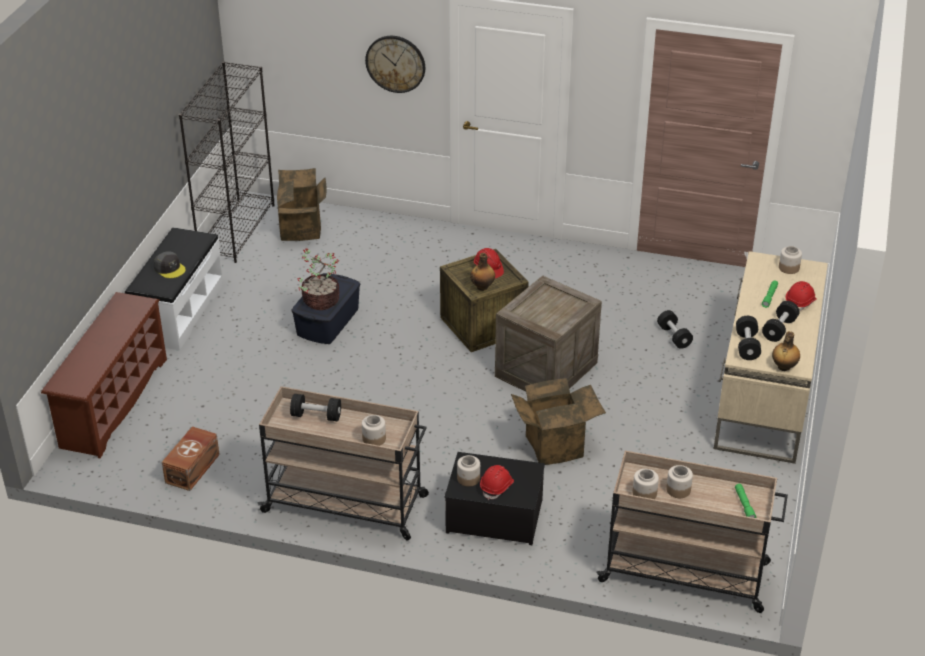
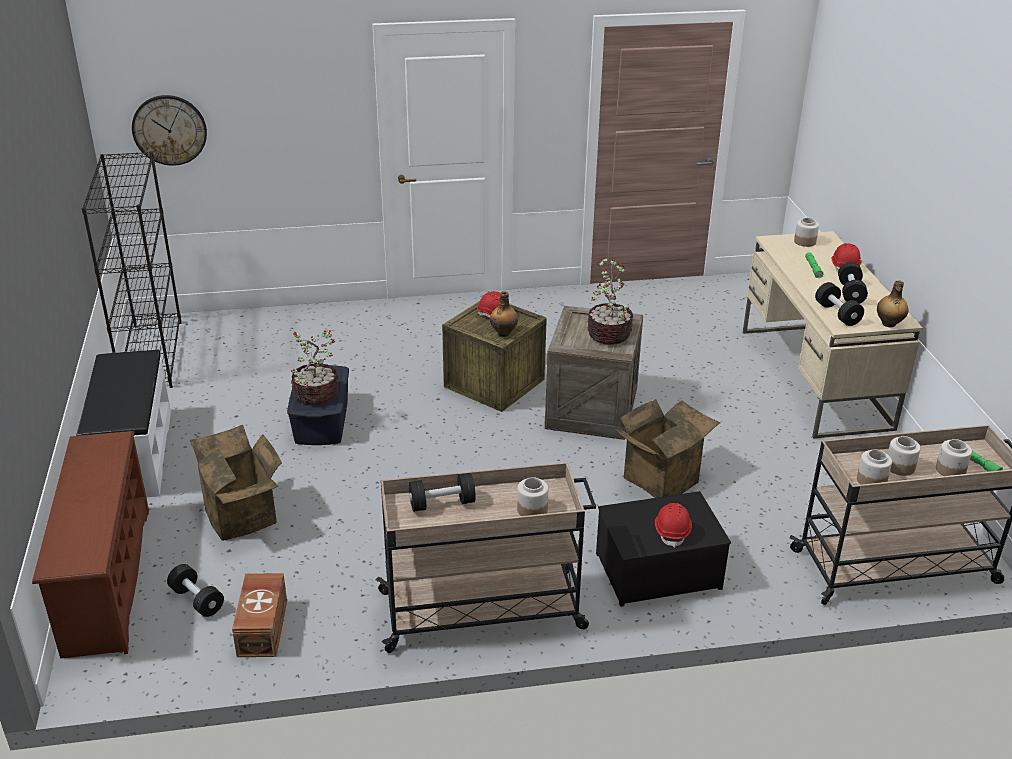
camera: 25 degrees left, 5 degrees down
(169, 268) = (122, 397): grey cap -> none
(302, 229) = (230, 338): cardboard box -> cardboard box (244, 516)
(395, 63) = (313, 121): wall clock -> wall clock (169, 130)
(468, 479) = (634, 531): jar -> jar (950, 470)
(557, 311) = (608, 334): none -> potted plant
(674, 336) = (688, 348): black dumbbell -> black dumbbell (197, 600)

